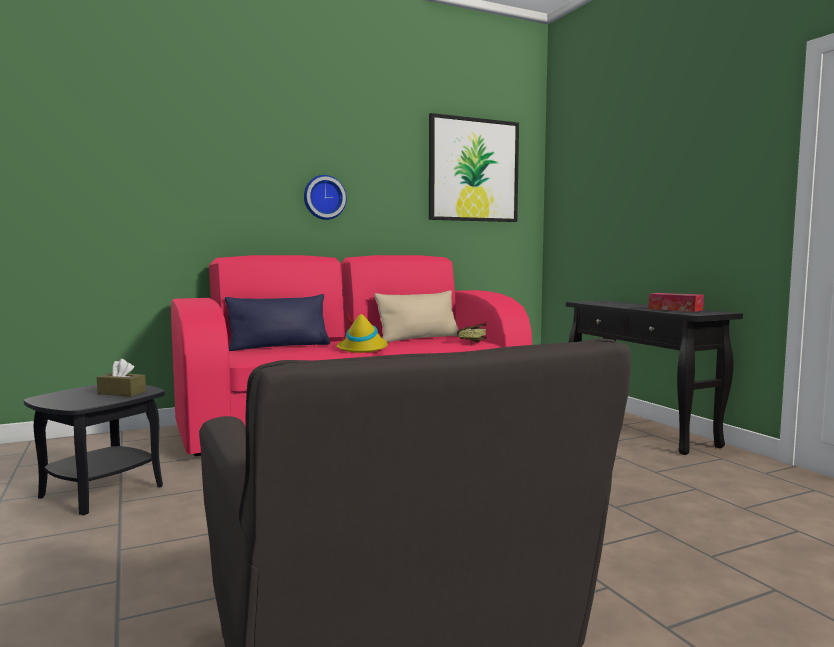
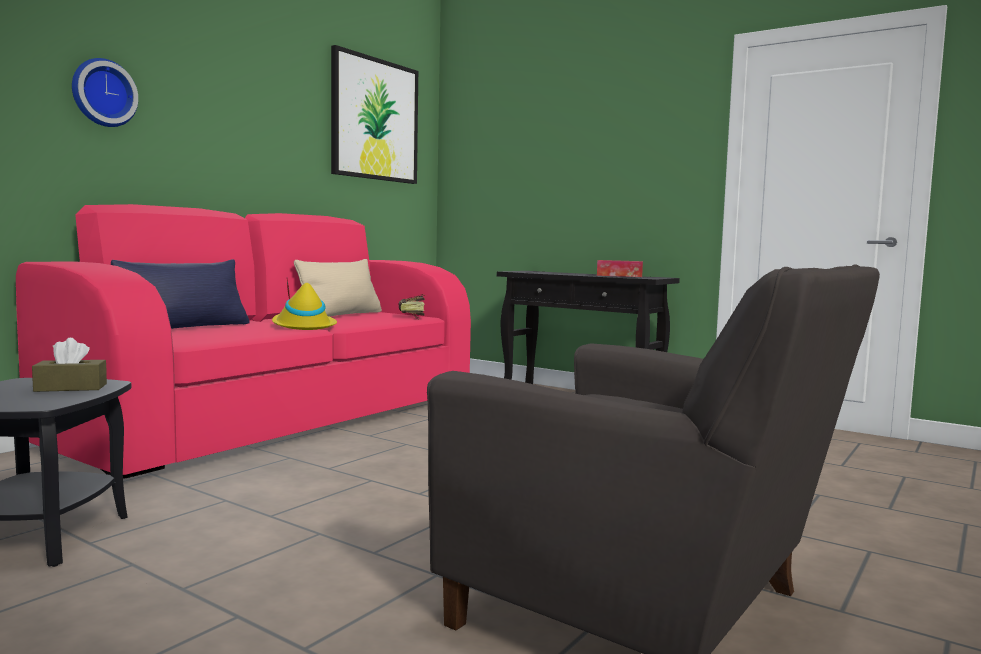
camera: 30 degrees left, 0 degrees up
(324, 197) = (217, 134): wall clock -> wall clock (102, 93)

